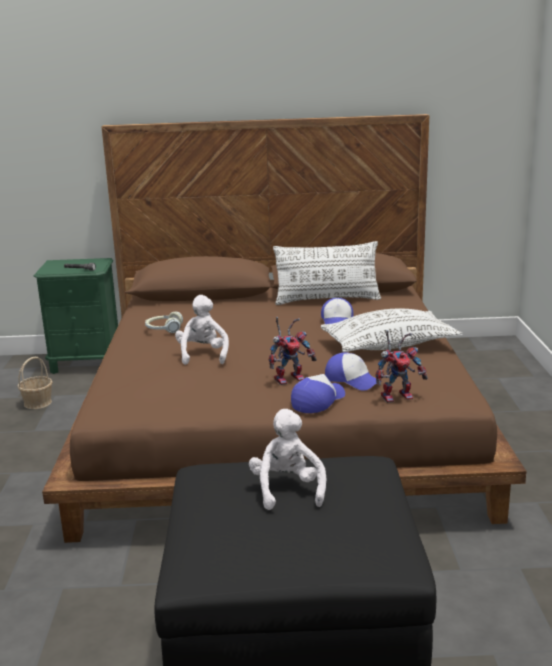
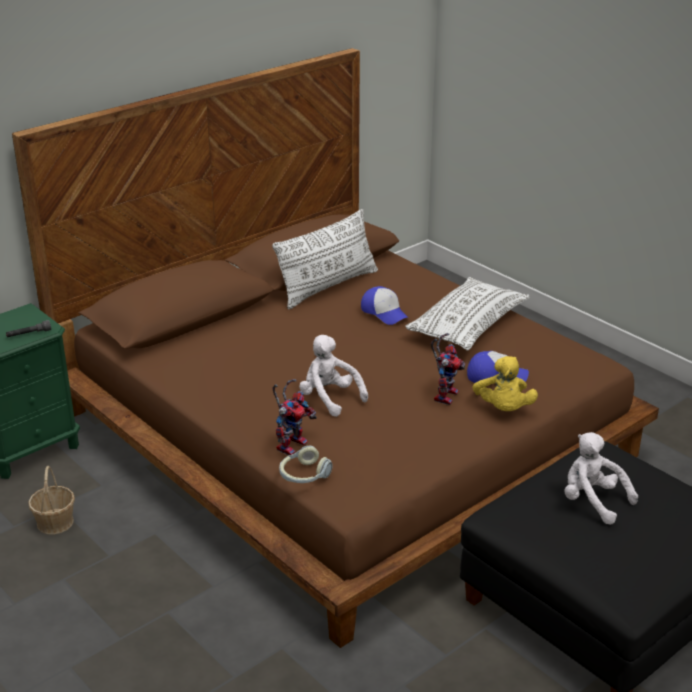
camera: 40 degrees left, 10 degrees up
(164, 329) = (231, 381): headphones -> headphones (304, 475)
(318, 401) = (503, 409): cap -> yellow plush toy
(398, 396) = (554, 379): toy robot -> toy robot (291, 443)

